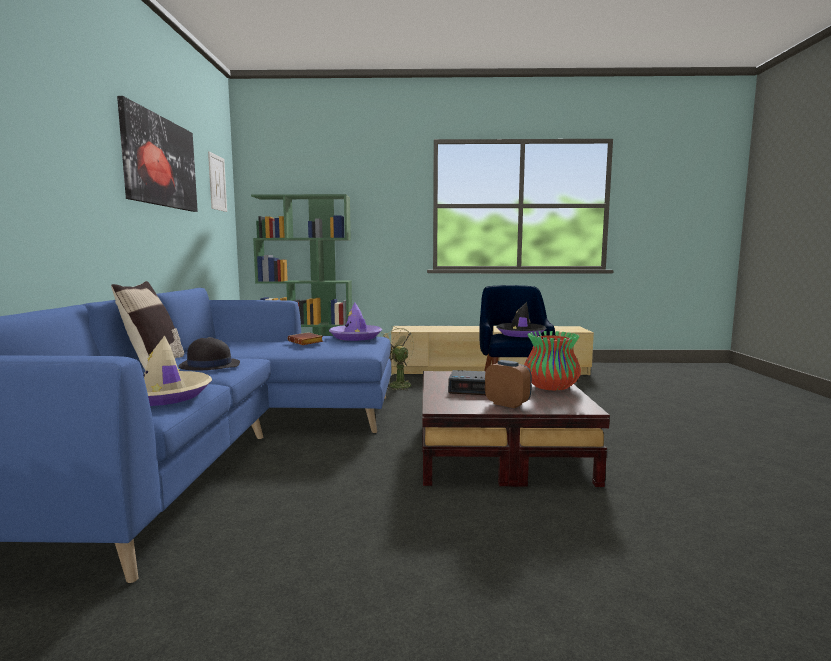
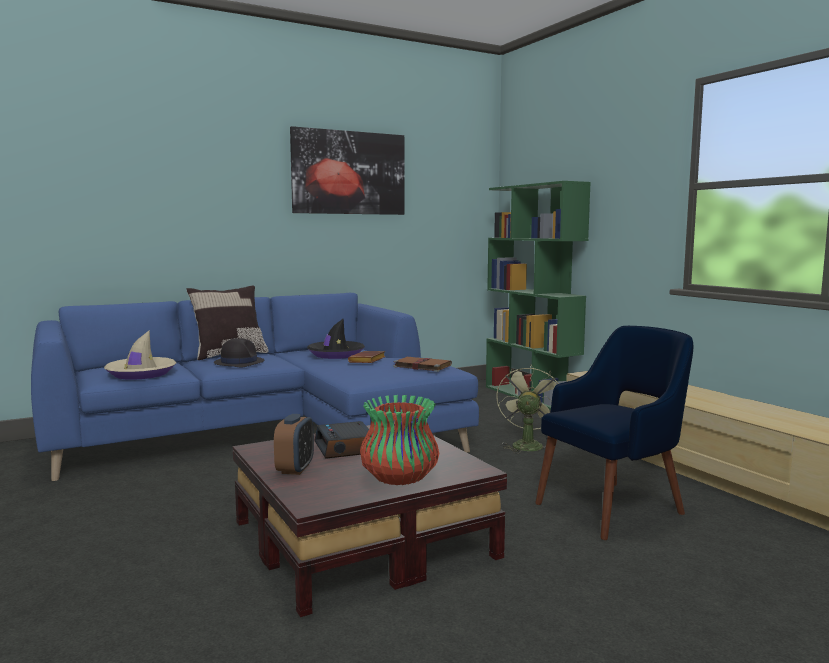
camera: 60 degrees right, 0 degrees up
(217, 183) = (457, 178): picture -> none
(356, 337) = (421, 366): purple hat -> brown book
(520, 334) = (611, 411): black hat -> black hat (336, 354)

